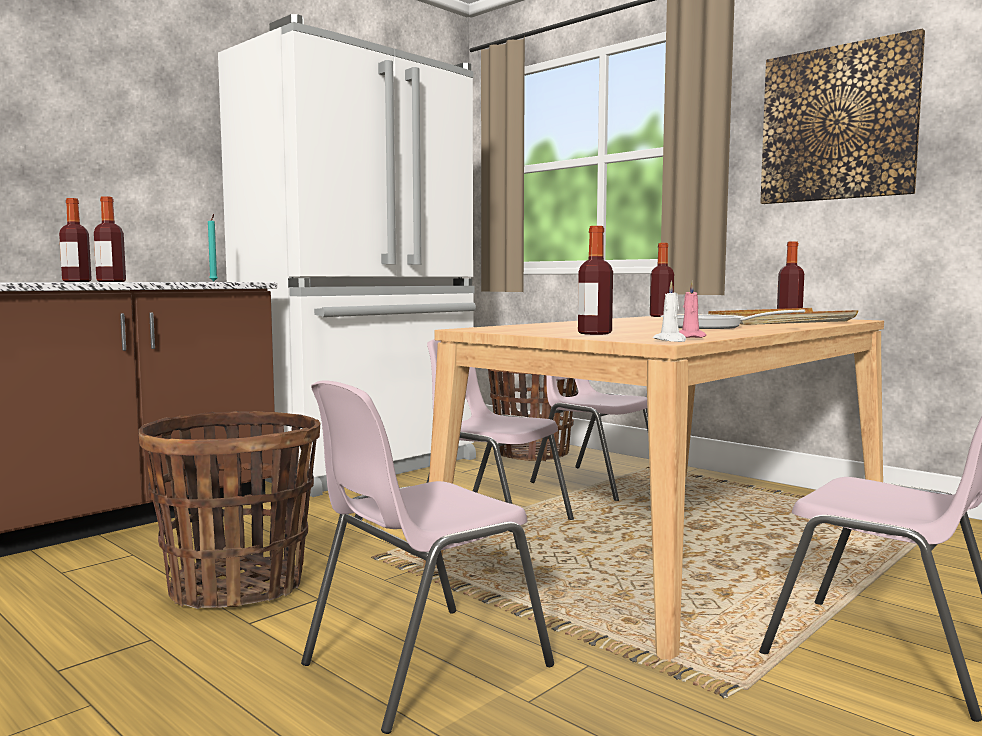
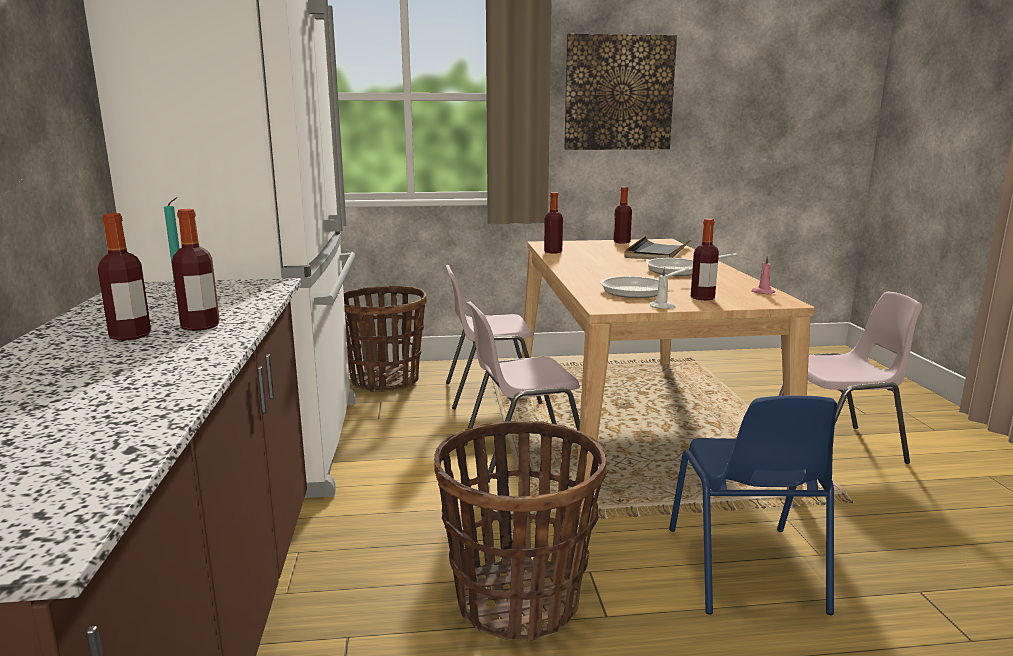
camera: 50 degrees left, 10 degrees up
(421, 665) = (745, 570): pink chair -> blue chair
(567, 328) = (639, 290): none -> frying pan
(670, 340) = (782, 300): white candle -> white candle (662, 307)
(779, 322) = (657, 252): beige tray -> black tray

